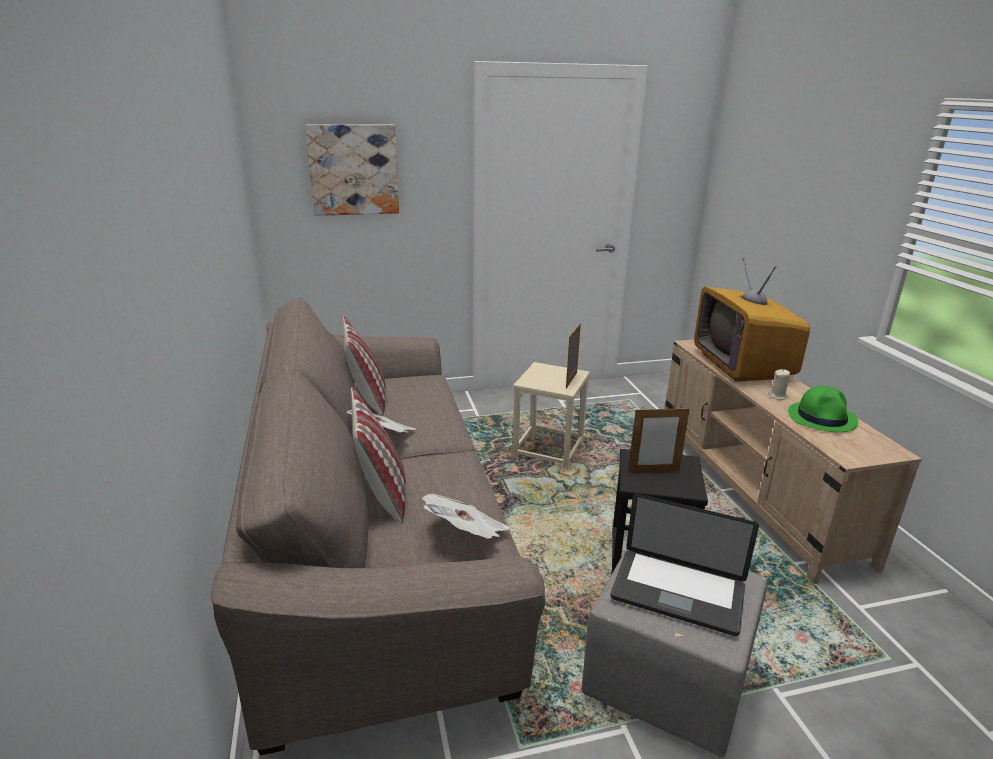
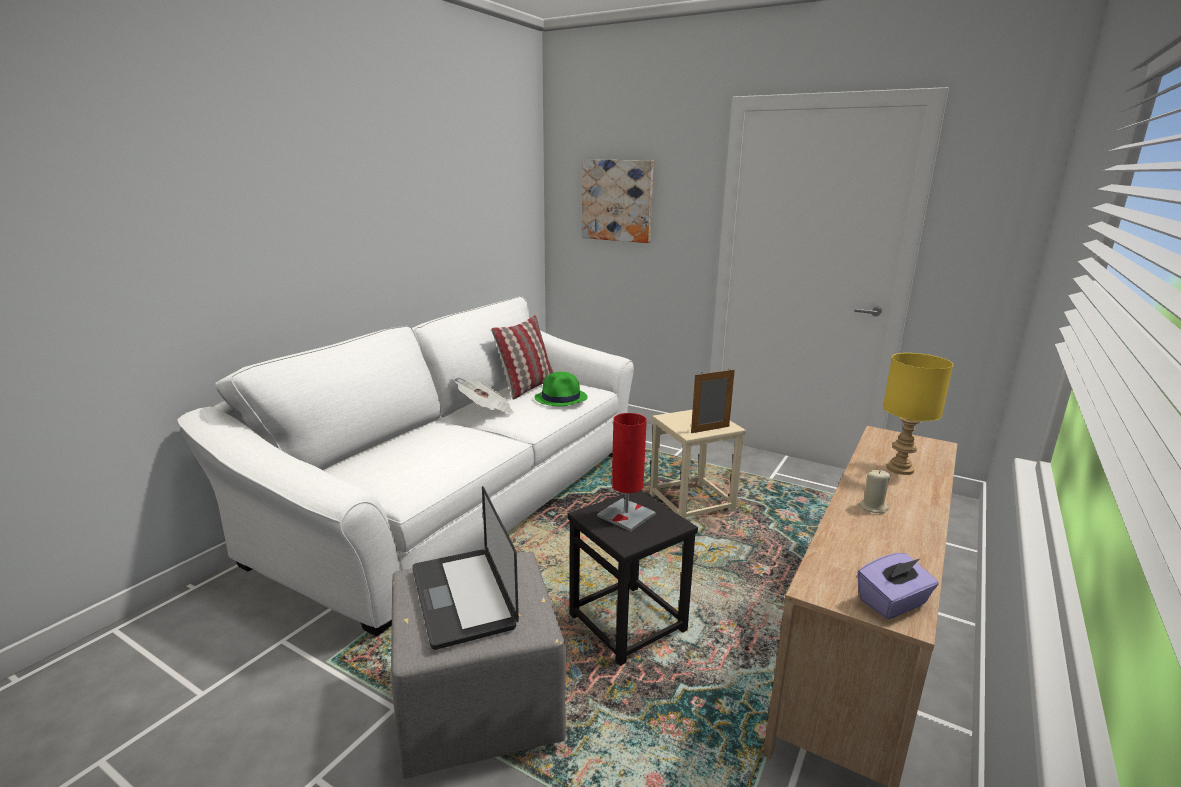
camera: 45 degrees right, 5 degrees down
(377, 542) = (464, 500): brown sofa -> white sofa
(382, 493) = (417, 438): pillow -> none
(467, 535) = (408, 481): newspaper -> none
(653, 471) = (626, 515): picture frame -> red table lamp
(742, 365) = (900, 469): television -> yellow table lamp
(822, 418) = (883, 547): green hat -> green hat (561, 398)
(879, 447) = (893, 603): none -> purple tissue box

